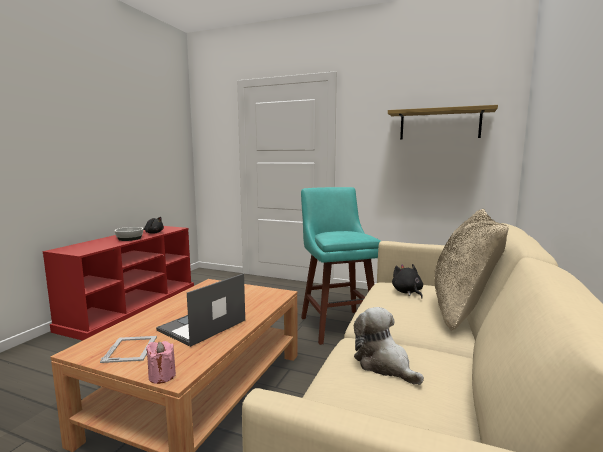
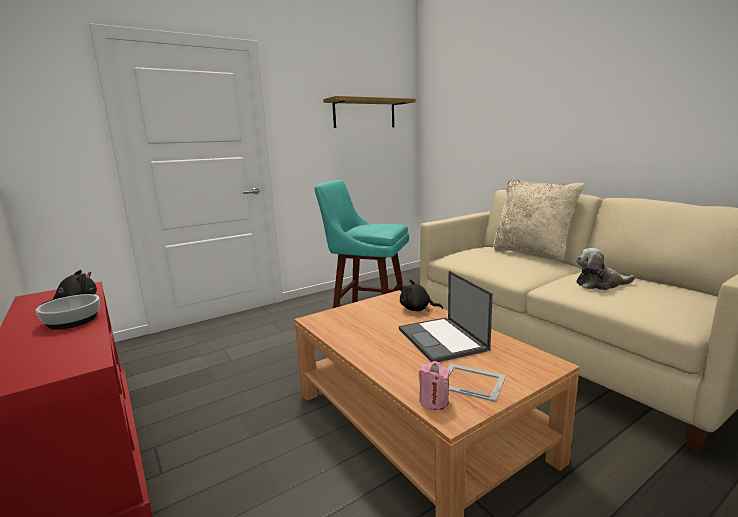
camera: 55 degrees left, 5 degrees up
(162, 376) = (545, 370): pink candle -> pink candle (433, 401)
(407, 292) = (482, 255): black plush toy -> black plush toy (417, 309)

